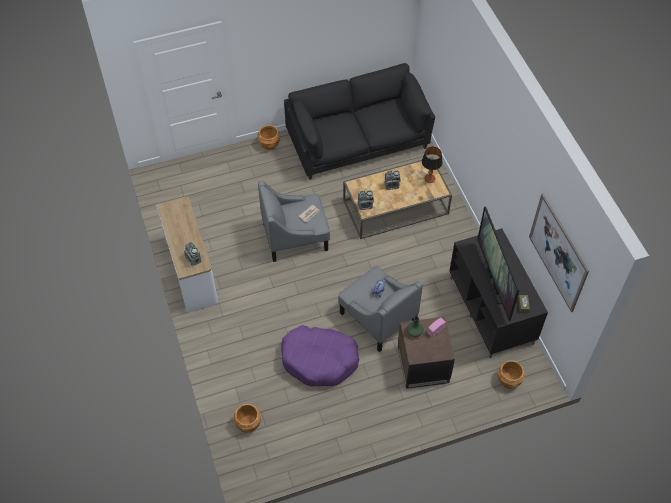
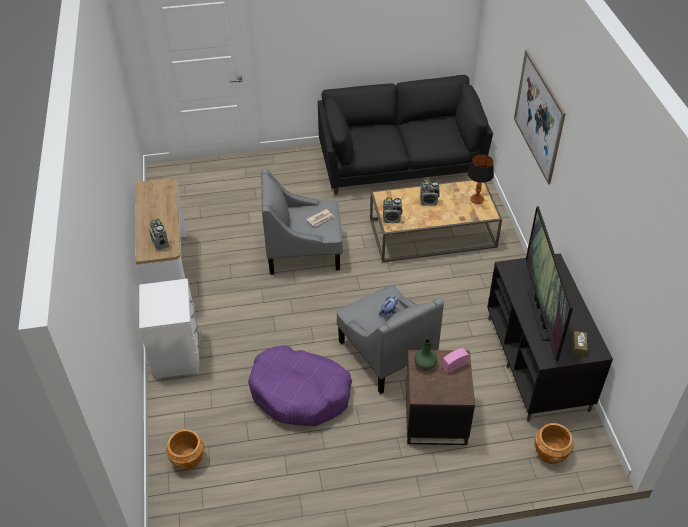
camera: 10 degrees right, 10 degrees down
(216, 340) = (177, 353): none -> white nightstand
(269, 144) = (297, 156): brown planter -> none
(558, 252) = (633, 264): picture -> picture (538, 116)

